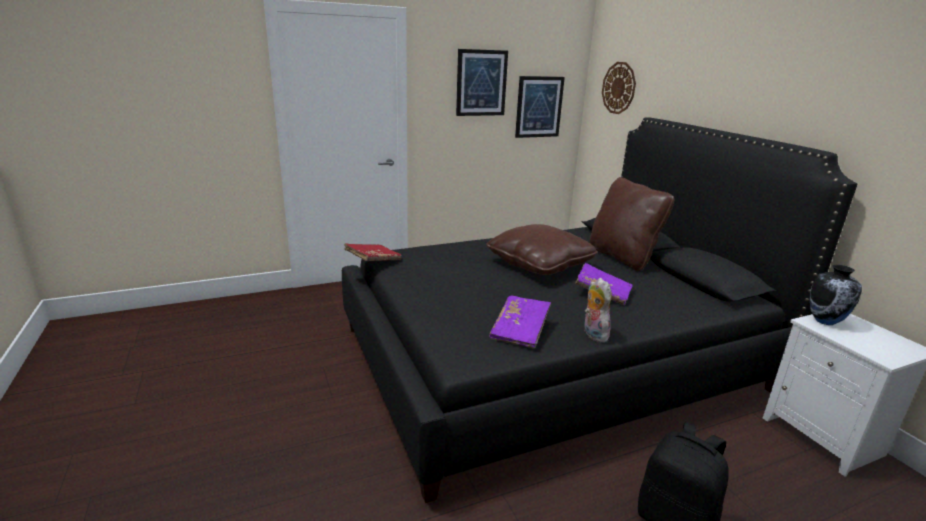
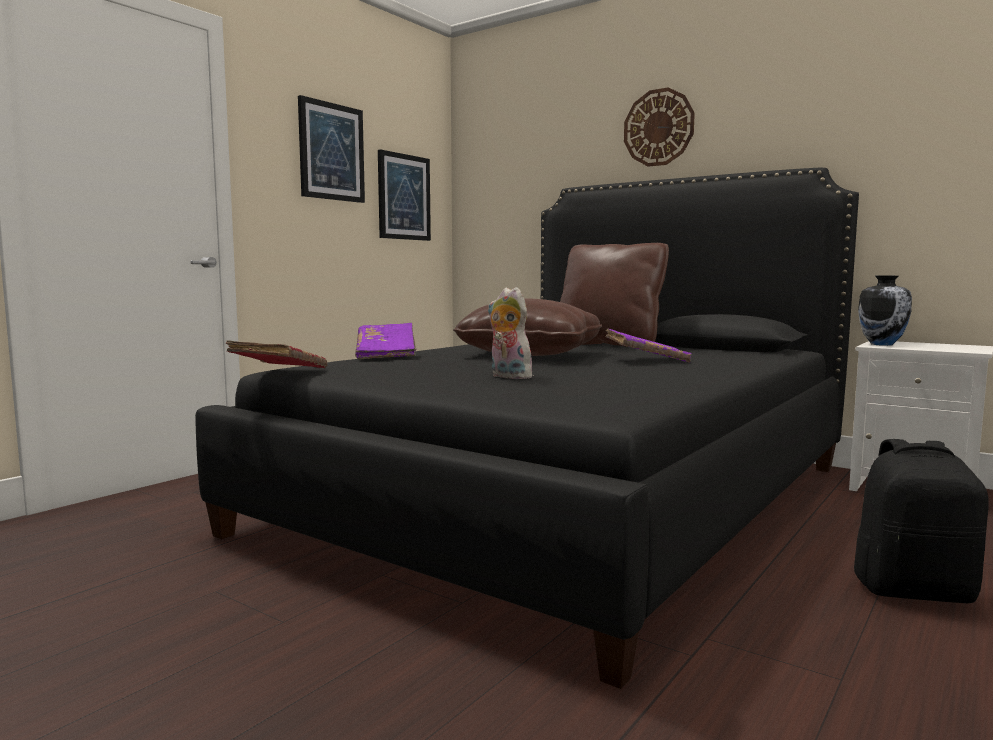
camera: 30 degrees left, 15 degrees down
(520, 331) = (623, 386): purple book -> purple book (386, 355)
(593, 334) = (706, 378): plush toy -> plush toy (508, 377)
(618, 88) = (508, 167): wall clock -> wall clock (658, 127)

